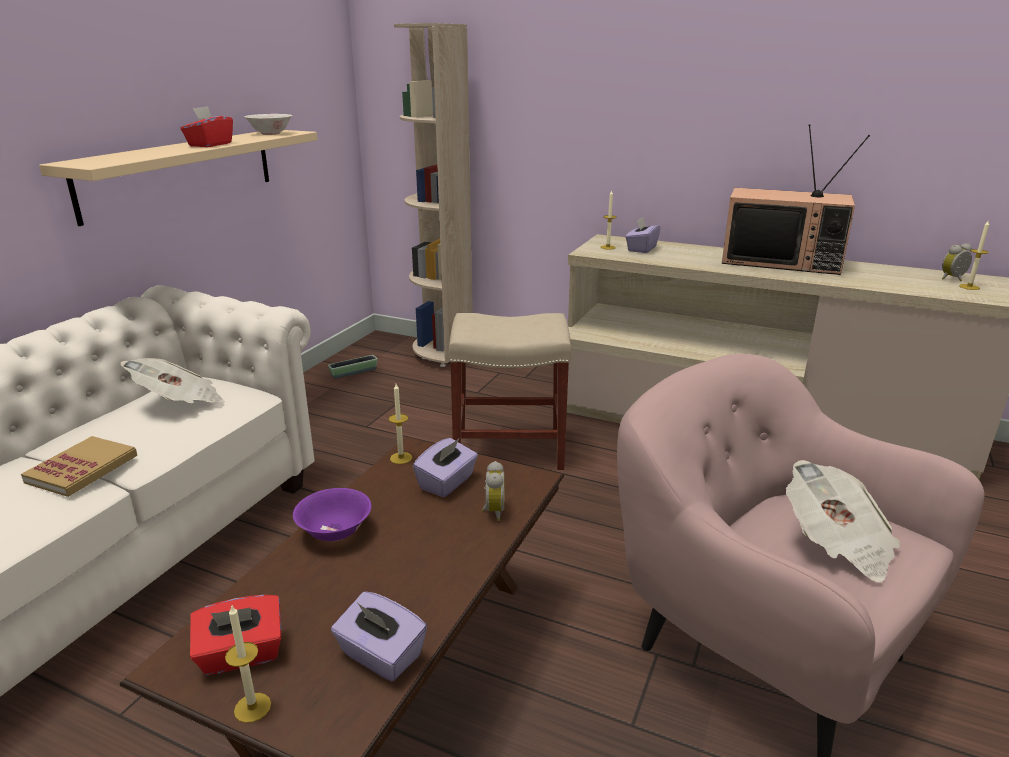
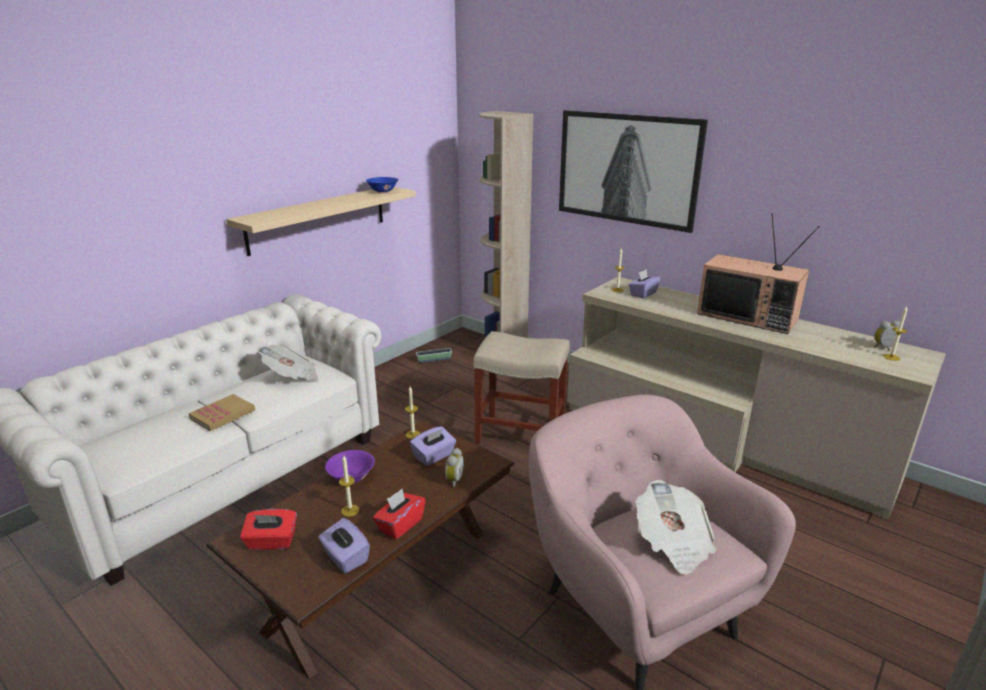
camera: 15 degrees right, 0 degrees up
(210, 145) = (336, 203): red tissue box -> red tissue box (400, 525)
(252, 707) = (266, 572): candle -> candle (350, 510)
(270, 133) = (383, 192): white bowl -> blue bowl
(603, 90) = (627, 169): none -> picture

